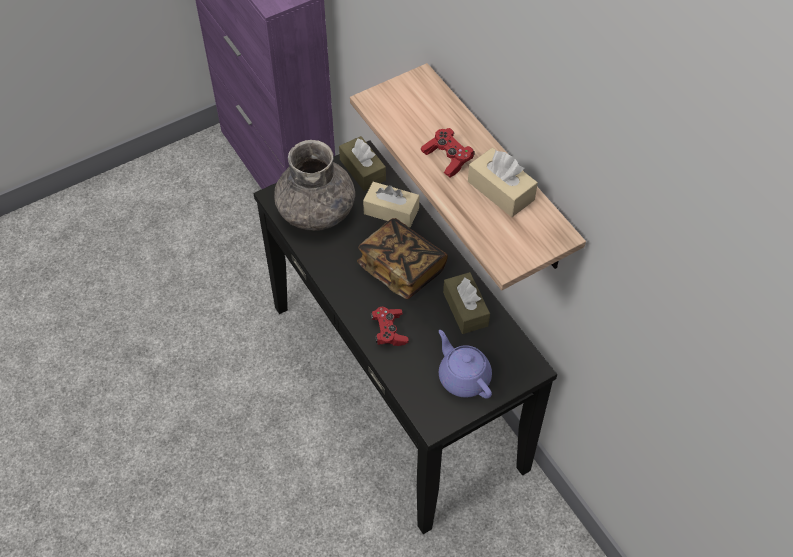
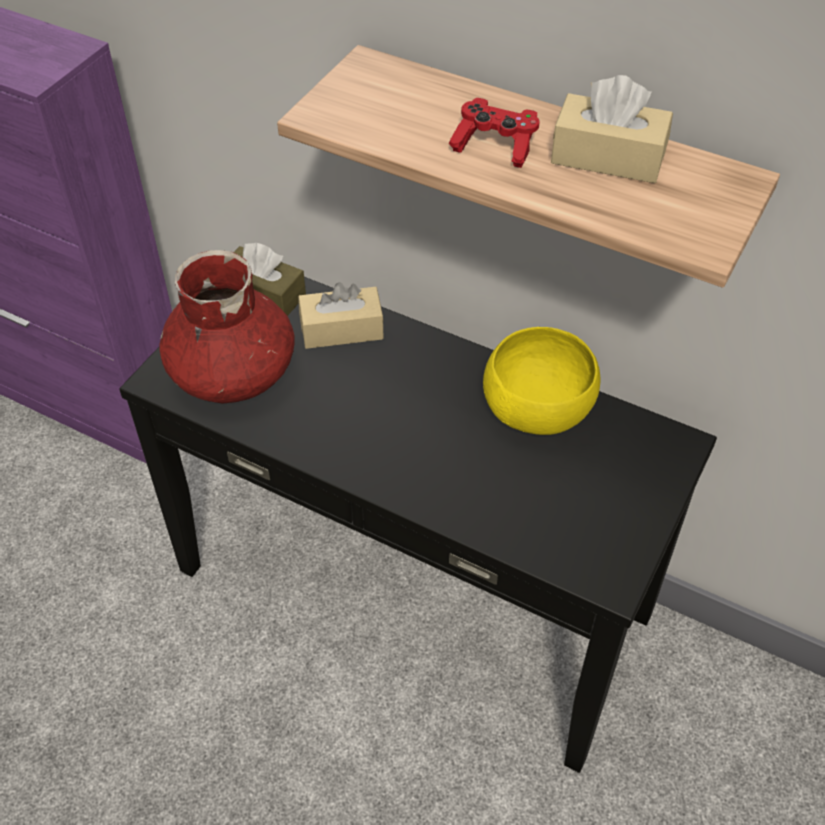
camera: 30 degrees left, 5 degrees down
(316, 210) = (233, 372): grey vase -> red vase
(389, 331) = (456, 487): red game controller -> none
(401, 268) = (411, 396): book -> none
(463, 377) = (603, 499): purple teapot -> none
(465, 309) = (536, 409): brown tissue box -> yellow bowl

